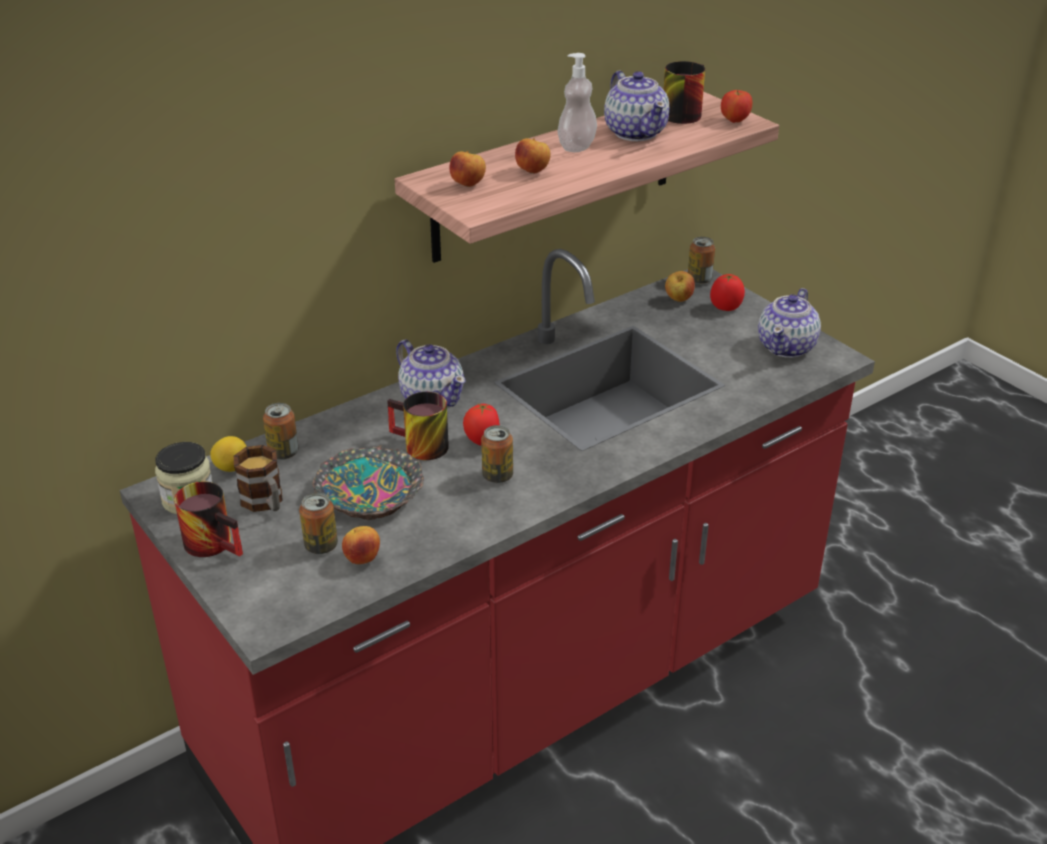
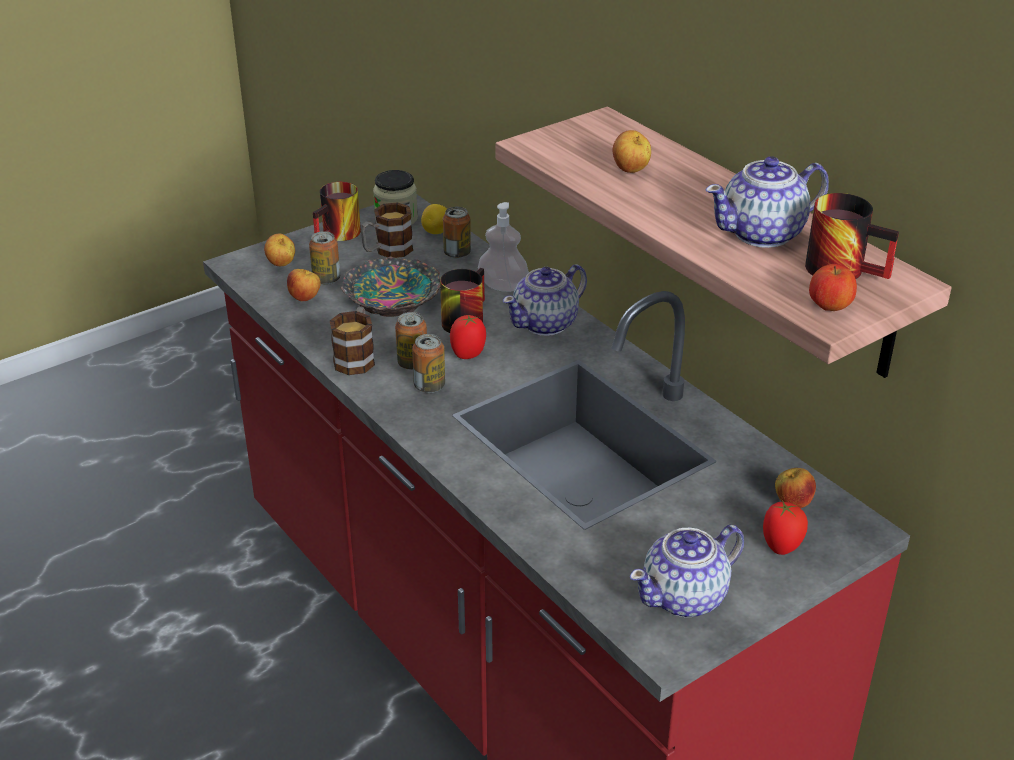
camera: 90 degrees right, 0 degrees up
(468, 185) = (592, 139): apple -> apple (281, 265)
(485, 513) = (356, 357): none -> mug
(576, 146) = (708, 196): soap dispenser -> soap dispenser (503, 286)
(699, 280) = (855, 527): can -> can (429, 386)
(787, 346) = (685, 597): teapot -> teapot turned 60 degrees counterclockwise

